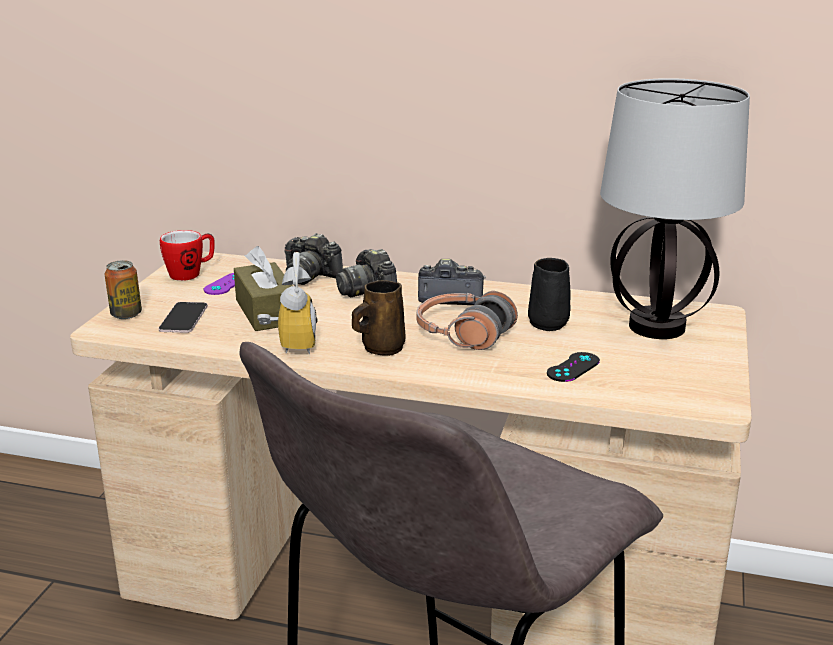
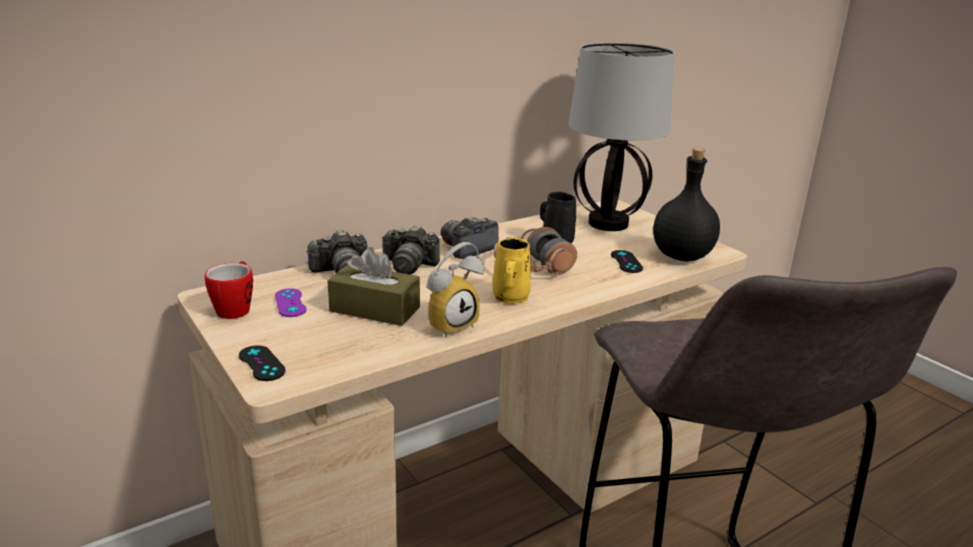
camera: 50 degrees left, 0 degrees up
(126, 314) = (261, 363): can -> black game controller
(183, 318) = (322, 343): phone -> none
(289, 345) = (450, 324): alarm clock -> alarm clock turned 105 degrees clockwise
(381, 348) = (510, 298): brown mug -> yellow mug
(655, 389) = (683, 256): none -> black bottle

